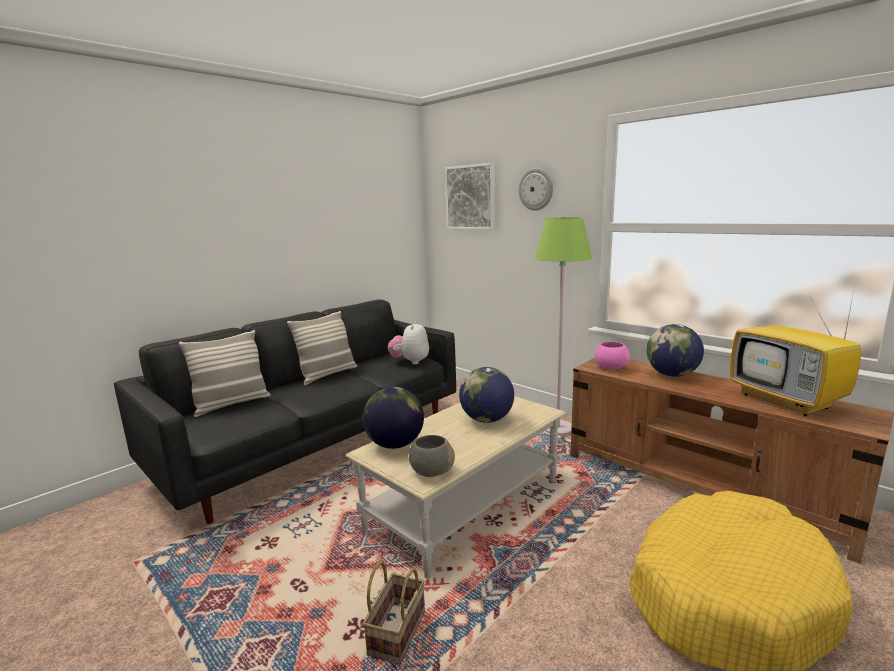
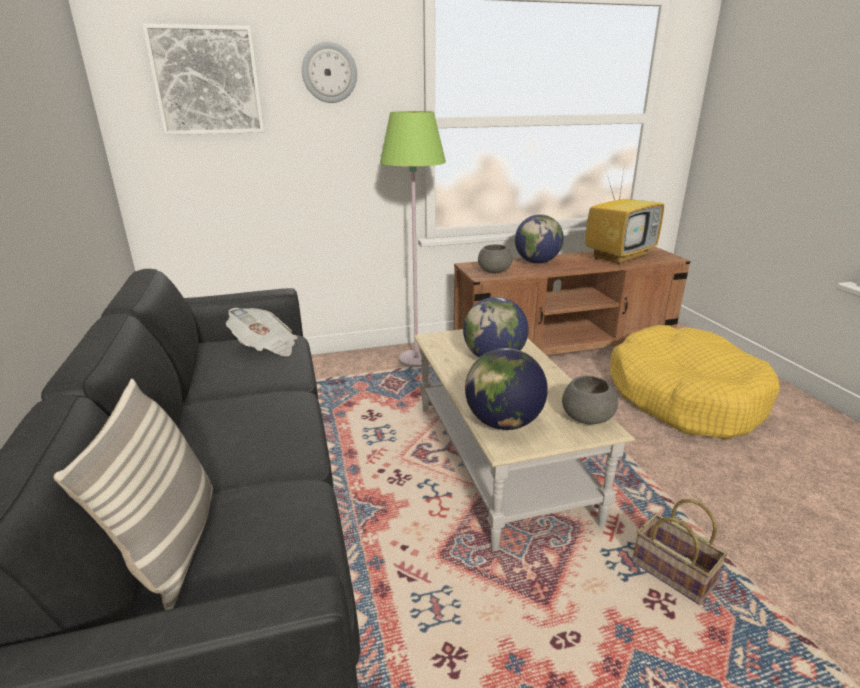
camera: 60 degrees left, 10 degrees up
(327, 374) = (198, 416): pillow -> none
(410, 362) = (265, 347): plush toy -> newspaper
(610, 367) = (493, 271): pink bowl -> grey bowl
(788, 401) = (619, 256): television -> television turned 45 degrees counterclockwise

